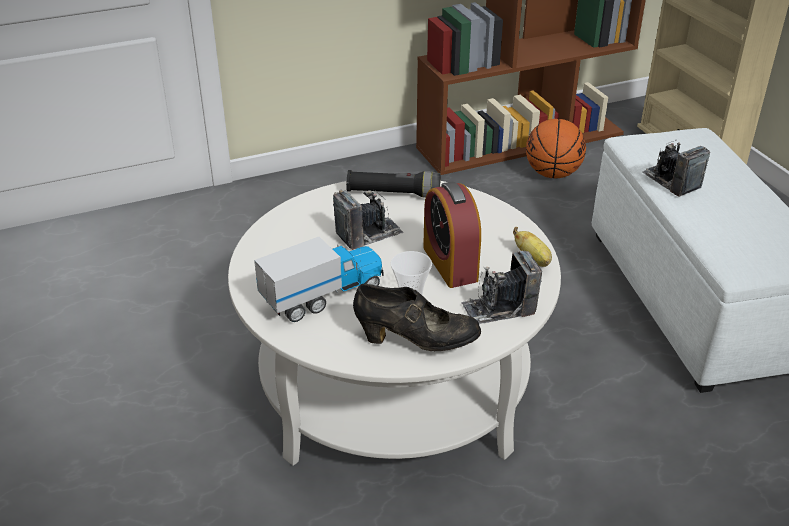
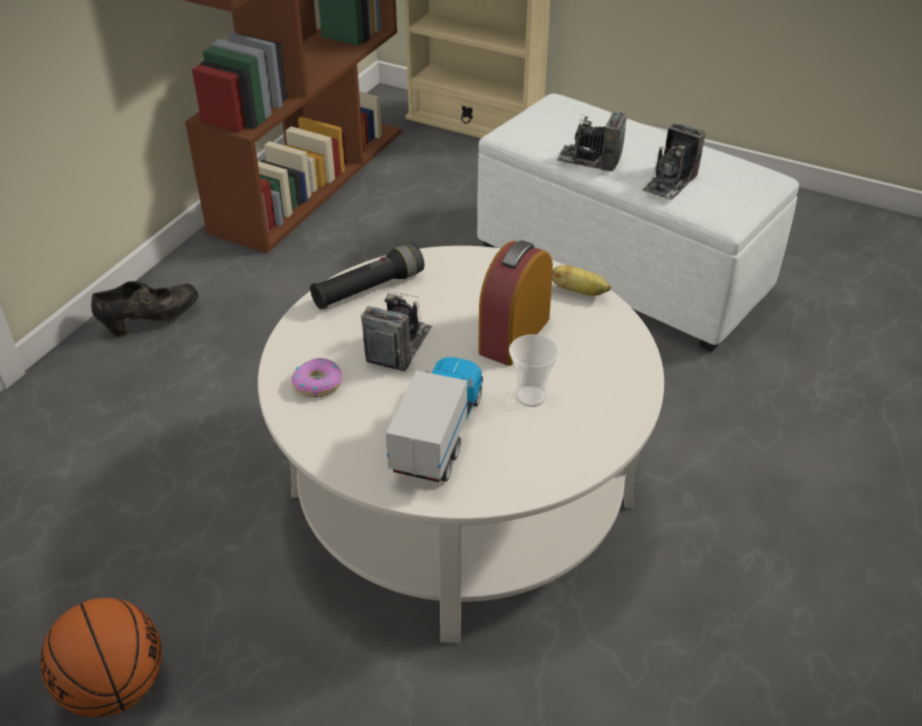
camera: 40 degrees left, 5 degrees up
(294, 231) = (317, 383): none -> donut
(416, 341) = (581, 430): black shoe -> black shoe (151, 321)
(450, 264) = (514, 335): alarm clock -> alarm clock turned 90 degrees clockwise
(499, 308) = (609, 356): camera -> camera (670, 182)
(552, 174) = (378, 202): basketball -> basketball (114, 688)

